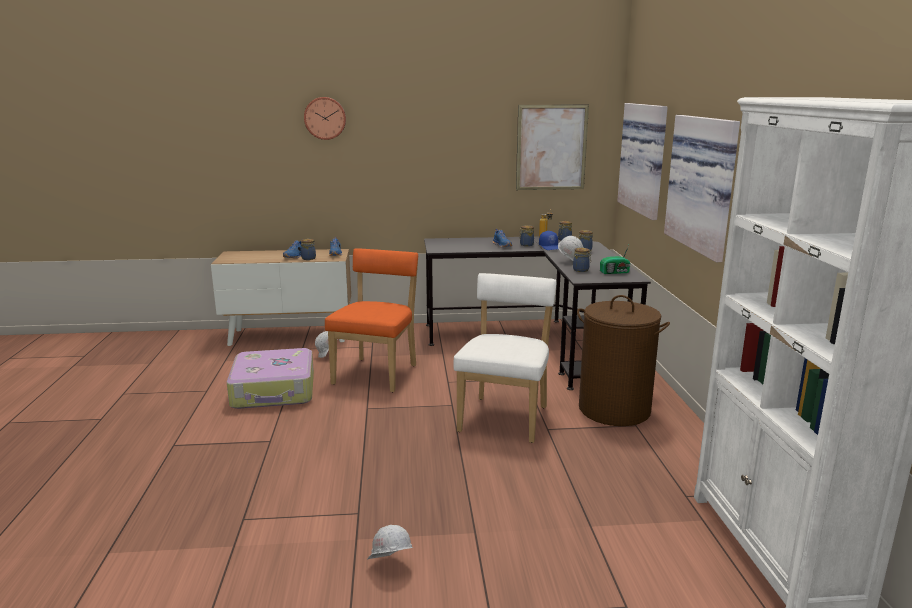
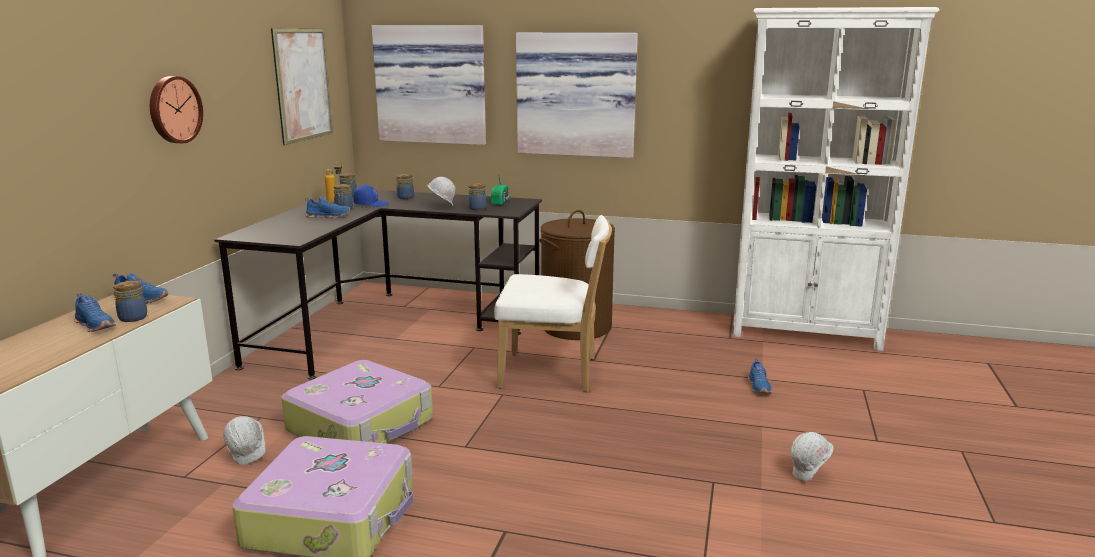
camera: 70 degrees left, 0 degrees up
(325, 118) = (50, 54): wall clock -> wall clock (173, 109)
(377, 373) = (362, 425): orange chair -> suitcase
(505, 417) = (554, 373): white chair -> white chair turned 150 degrees clockwise
(566, 525) = (759, 387): none -> blue shoe

